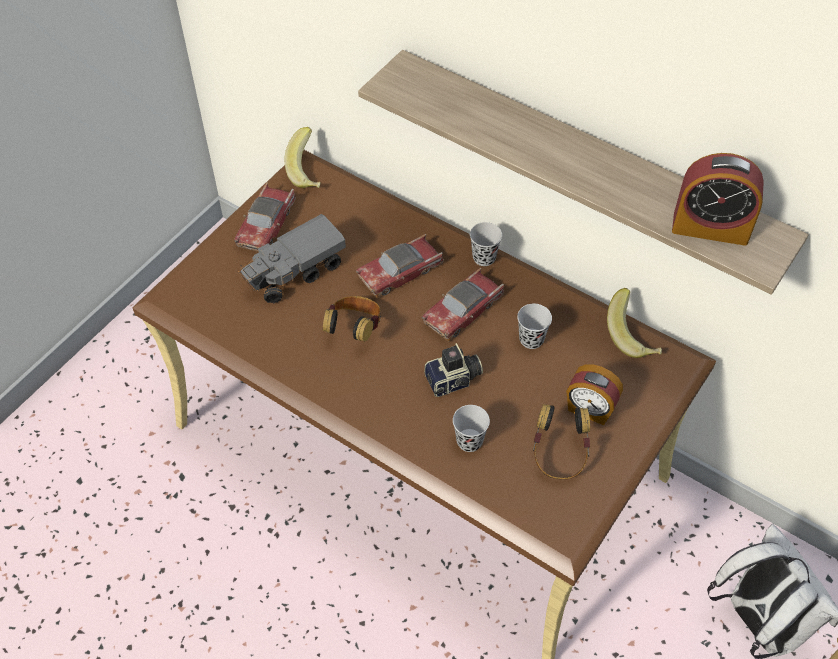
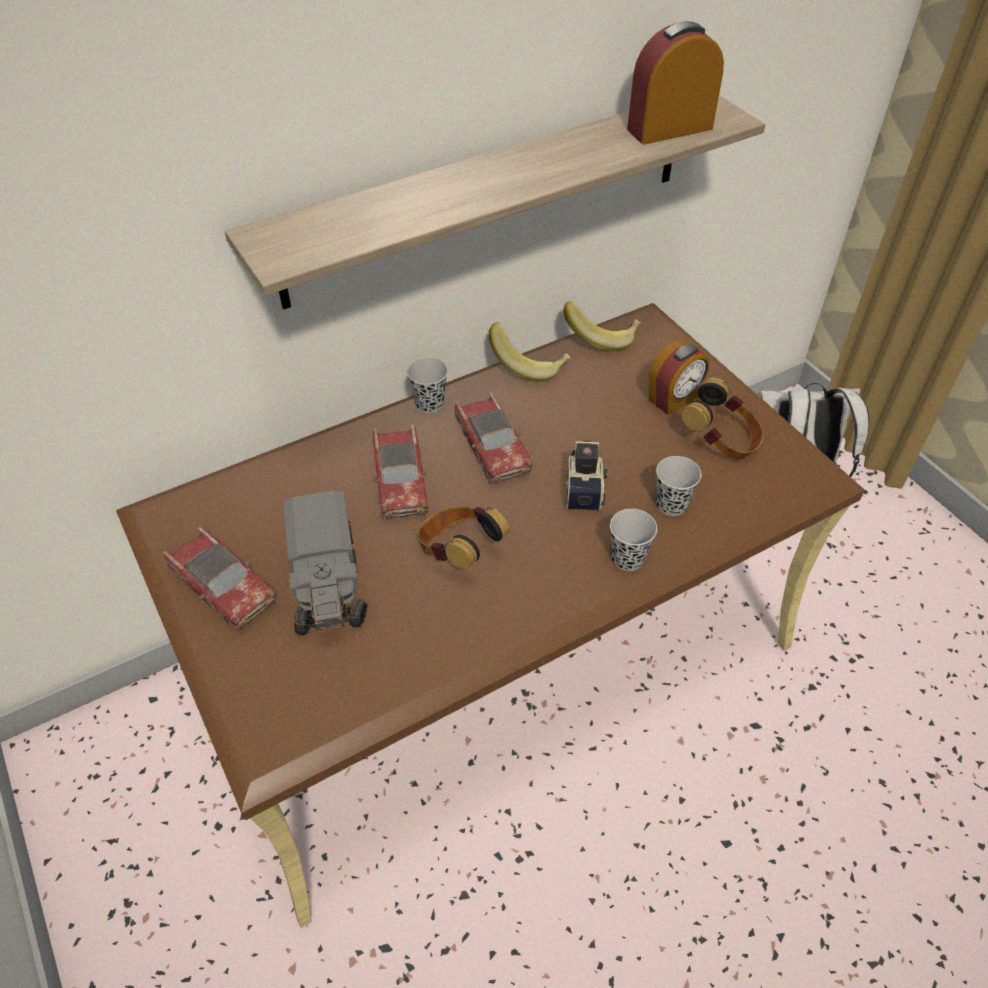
camera: 65 degrees left, 5 degrees down
(309, 172) = (169, 511): banana -> banana (529, 365)
(531, 339) = (563, 408): black cup -> black cup (627, 558)
(710, 227) = (669, 129): alarm clock -> alarm clock turned 150 degrees counterclockwise

